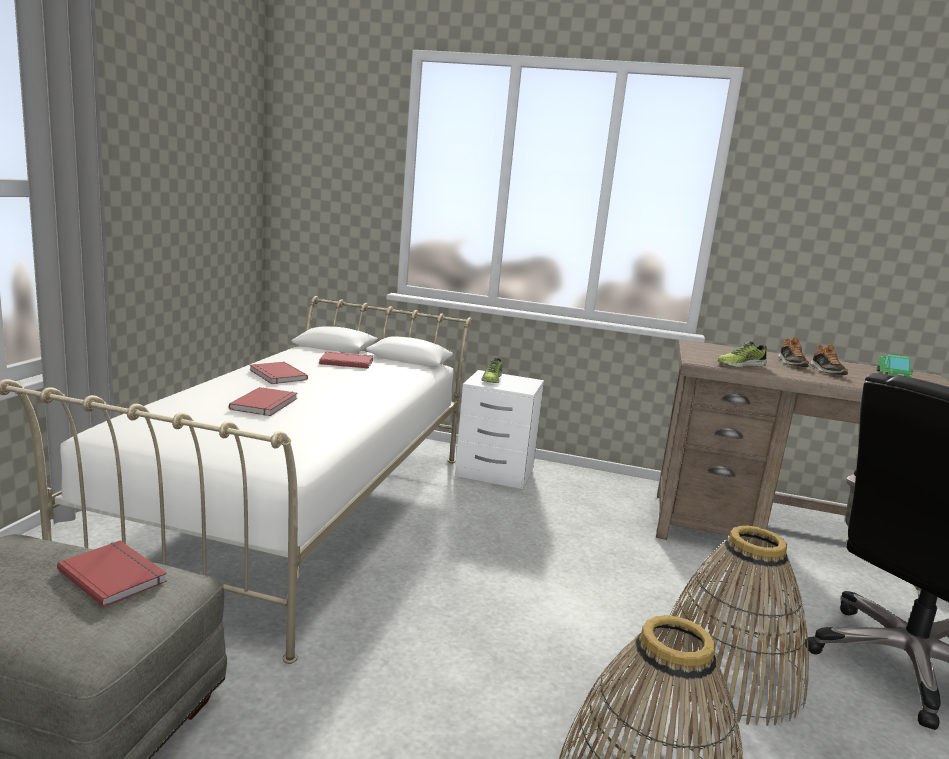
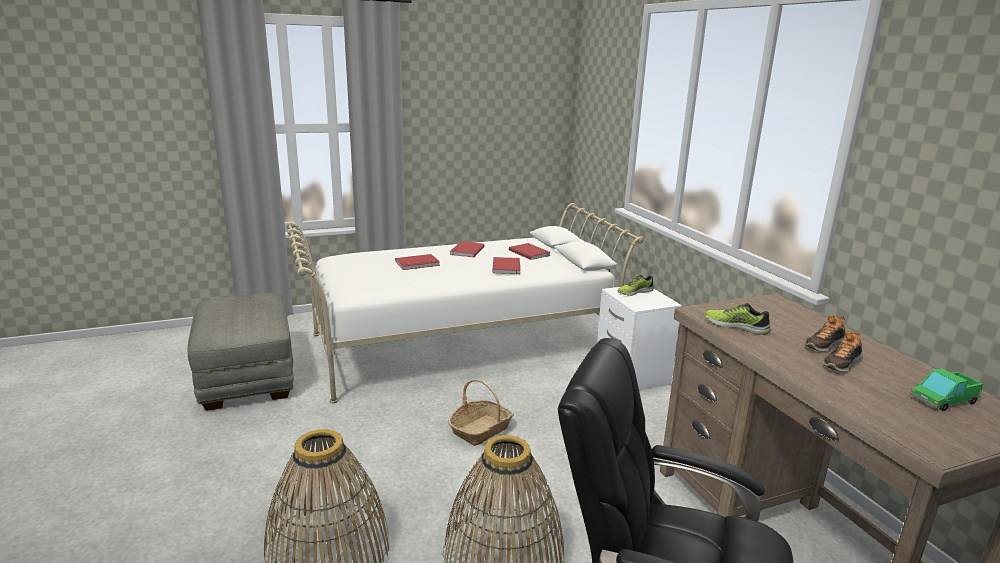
camera: 55 degrees right, 5 degrees up
(115, 575) = (257, 317): red book -> red book (507, 267)
(497, 585) = (481, 429): none -> basket

